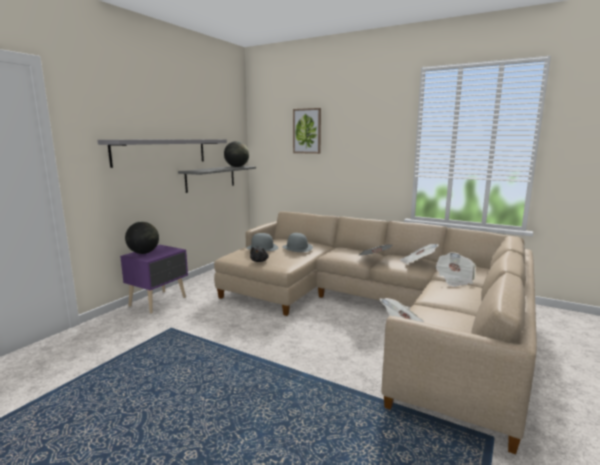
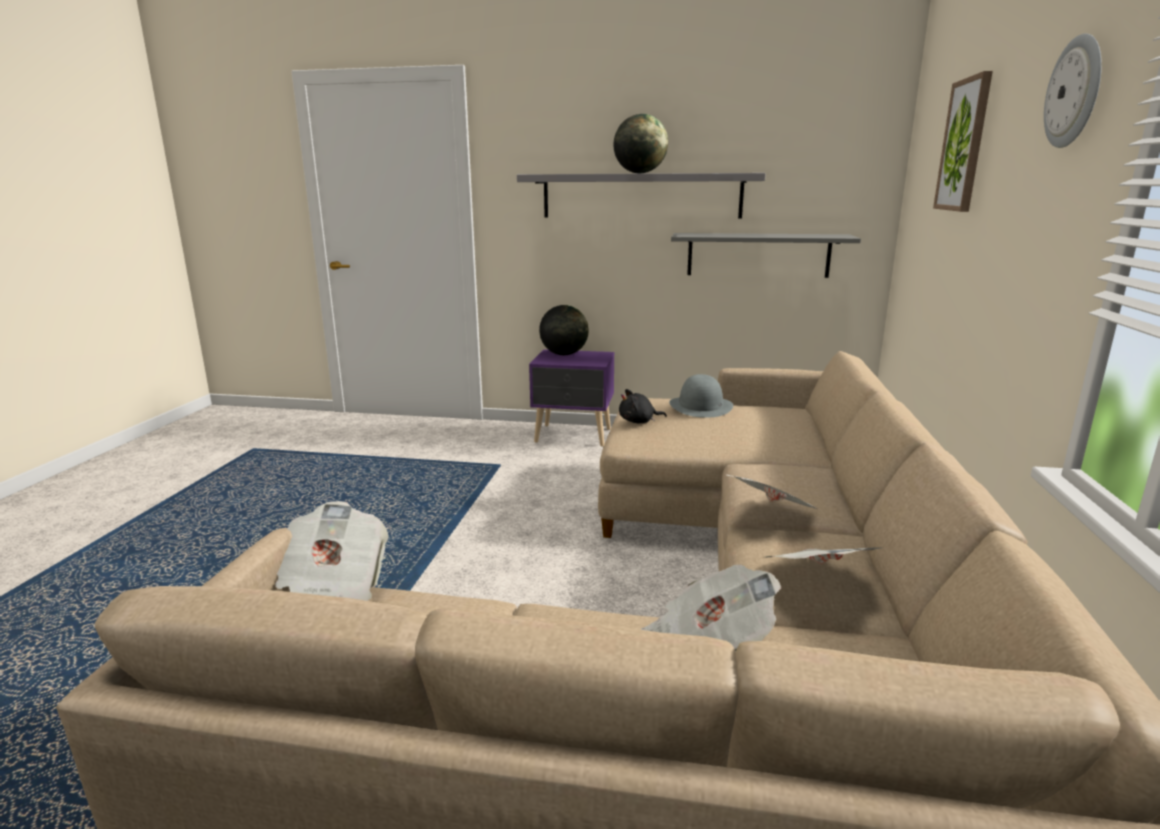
camera: 70 degrees right, 5 degrees up
(237, 167) = (815, 235): globe -> globe (639, 173)
(297, 248) = (740, 430): grey hat -> none
(378, 120) = (1075, 92): none -> wall clock

